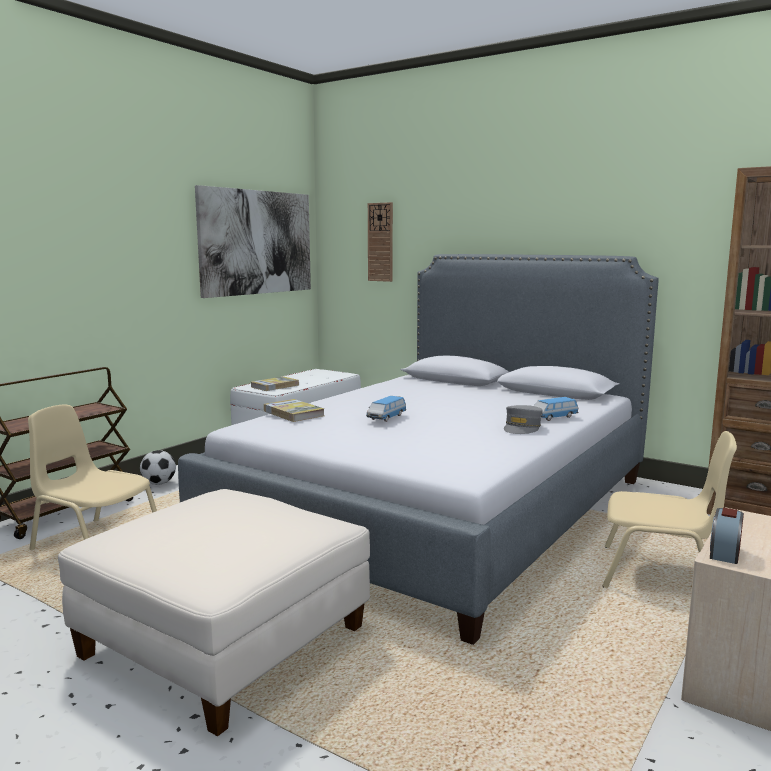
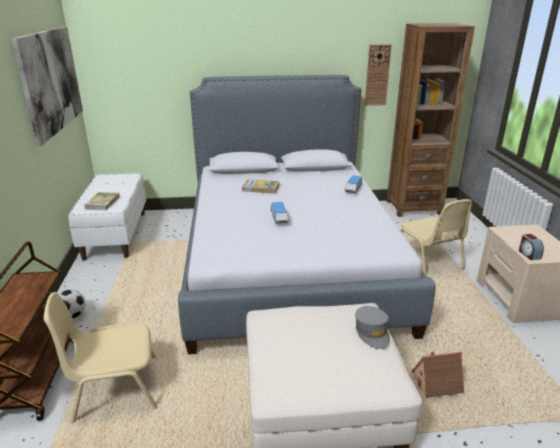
camera: 40 degrees left, 15 degrees up
(293, 413) = (220, 234): book -> book (260, 188)
(380, 242) = (145, 67): wall clock -> wall clock (377, 75)
(392, 696) = (433, 385): none -> toy house
(522, 428) = (356, 203): grey cap -> grey cap (372, 332)
(659, 574) = (428, 261): beige chair -> beige chair turned 90 degrees clockwise

